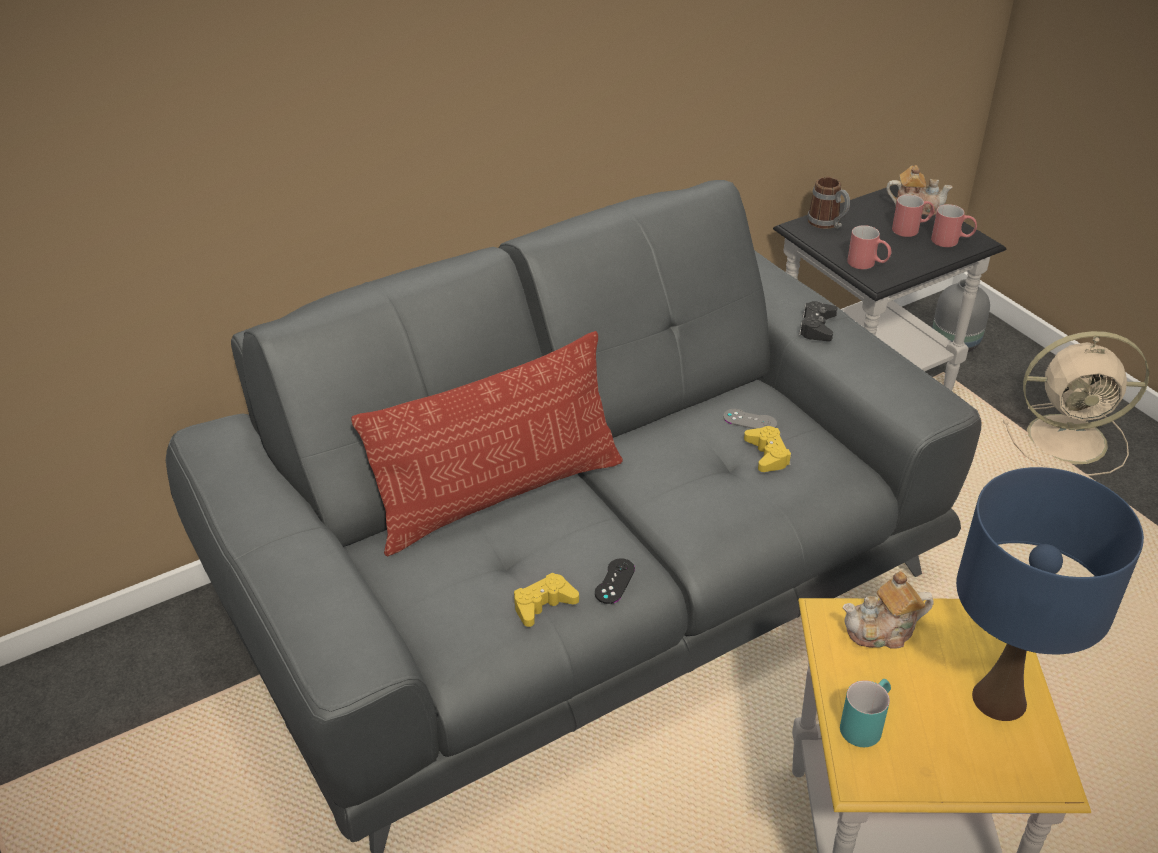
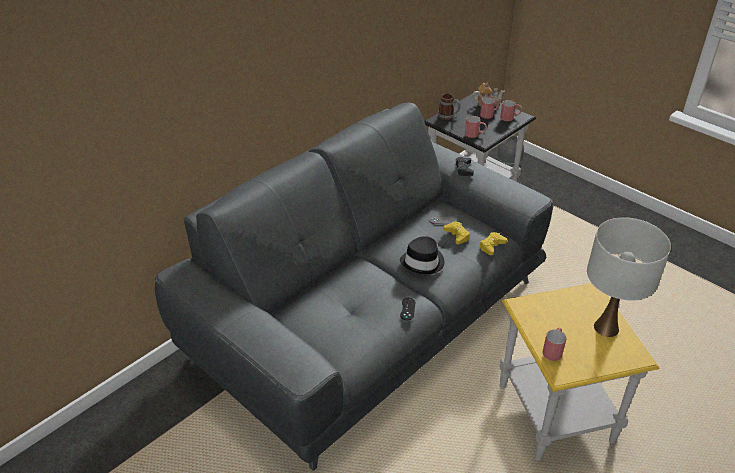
camera: 15 degrees left, 0 degrees up
(499, 495) = (334, 278): pillow -> none
(543, 605) = (377, 326): yellow game controller -> yellow game controller (492, 246)
(680, 495) = (423, 262): none -> black hat
(866, 723) = (553, 350): turquoise mug -> red mug
(883, 631) = (545, 307): teapot -> none
(998, 699) = (606, 328): blue table lamp -> white table lamp
(1070, 439) = (575, 206): beige fan -> none

